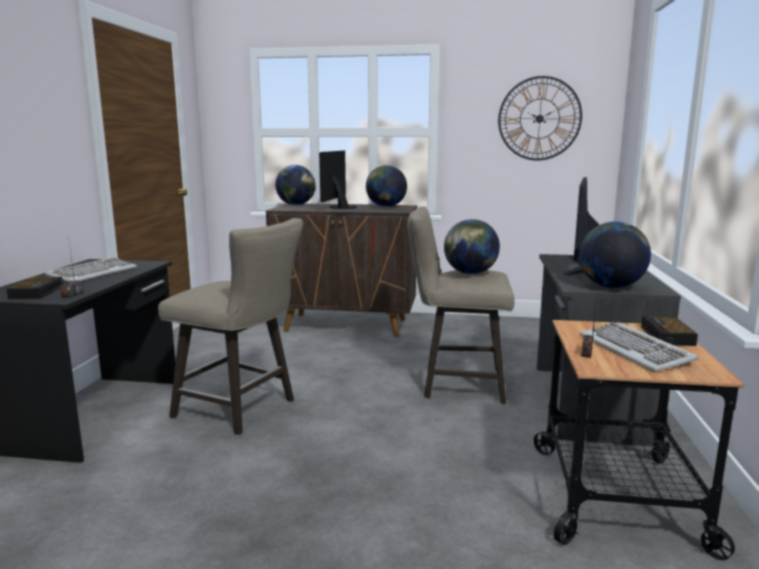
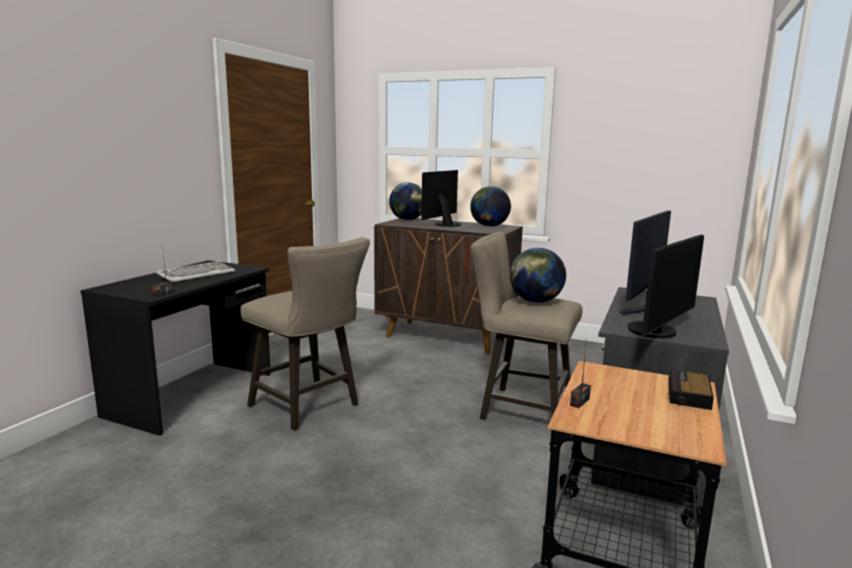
camera: 15 degrees right, 0 degrees up
(37, 292) = (140, 288): alarm clock -> none
(539, 118) = (656, 143): wall clock -> none
(610, 287) = (657, 332): globe -> monitor
(635, 350) = (636, 406): keyboard -> none

